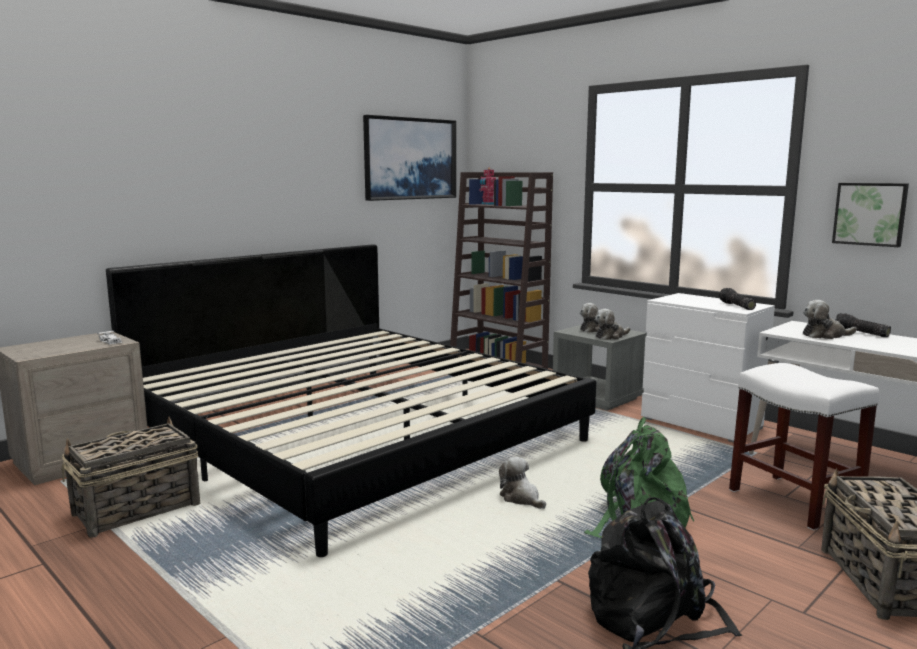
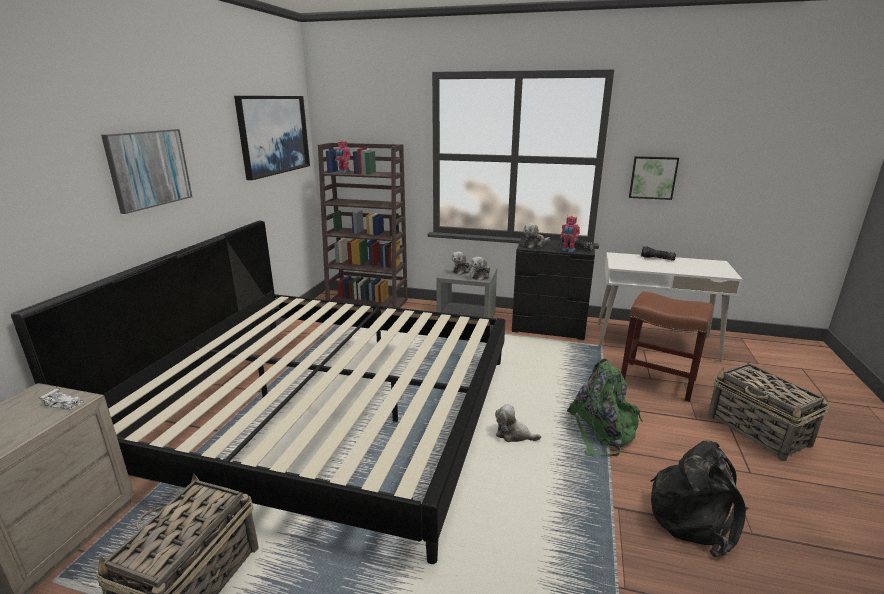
camera: 30 degrees left, 10 degrees up
(254, 173) = (149, 169): none -> picture
(701, 423) = (549, 327): white dresser -> black dresser
(717, 307) = (568, 250): none -> toy robot
(792, 501) = (657, 381): white stool -> brown stool
(824, 335) = (644, 264): plush toy -> plush toy (535, 244)

